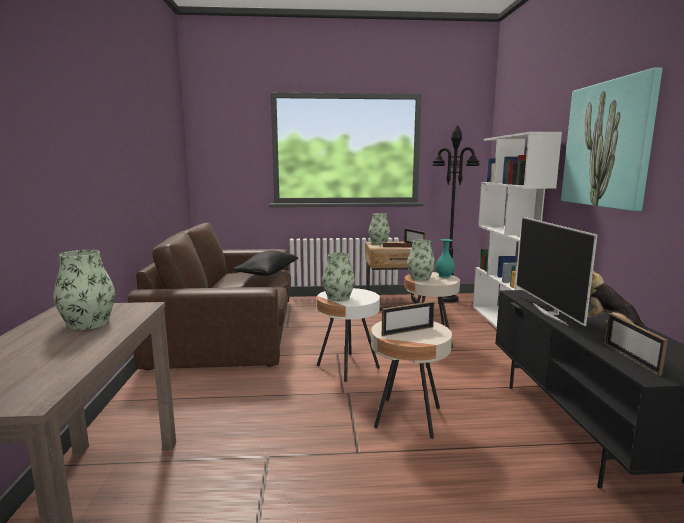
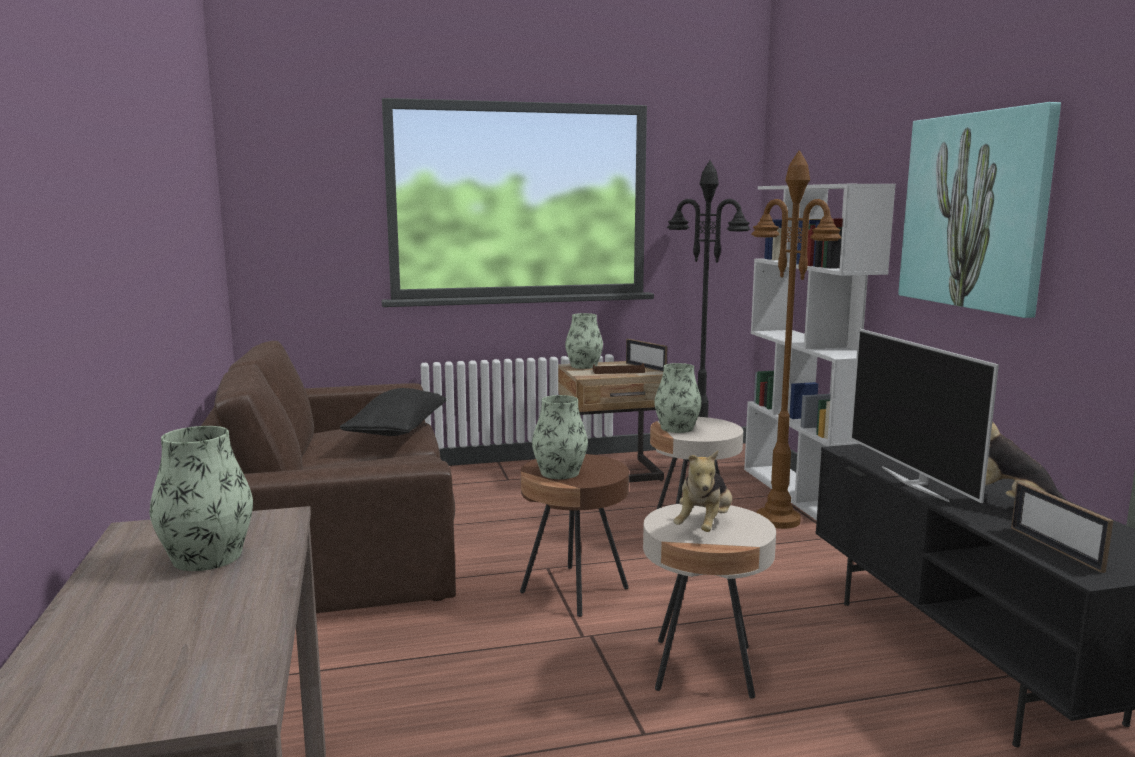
camera: 10 degrees left, 0 degrees up
(347, 367) = (574, 590): white side table -> brown side table
(408, 331) = (704, 526): picture frame -> plush toy
(444, 276) = (715, 423): turquoise vase -> none
(483, 336) = (777, 520): none -> brown floor lamp

